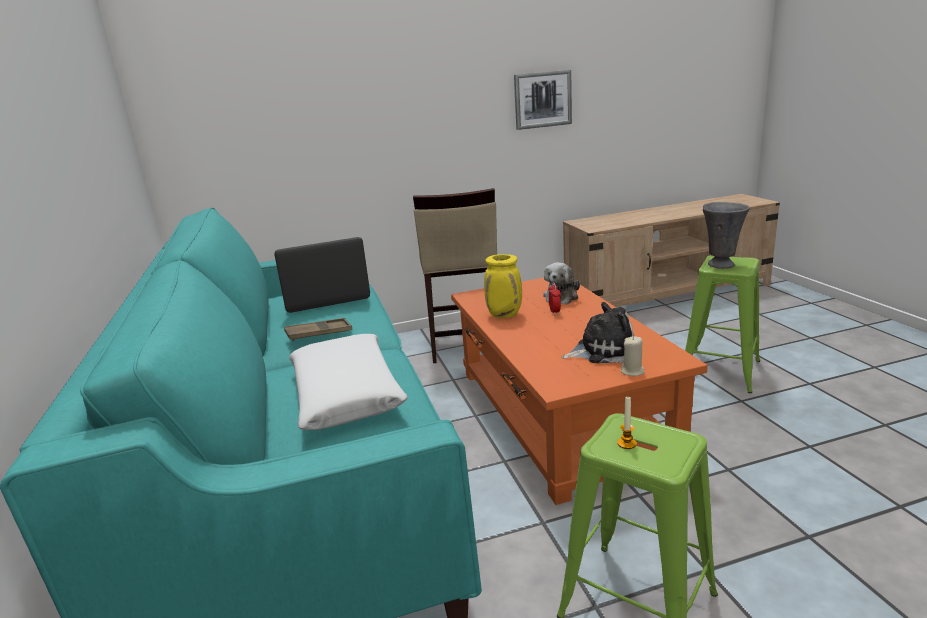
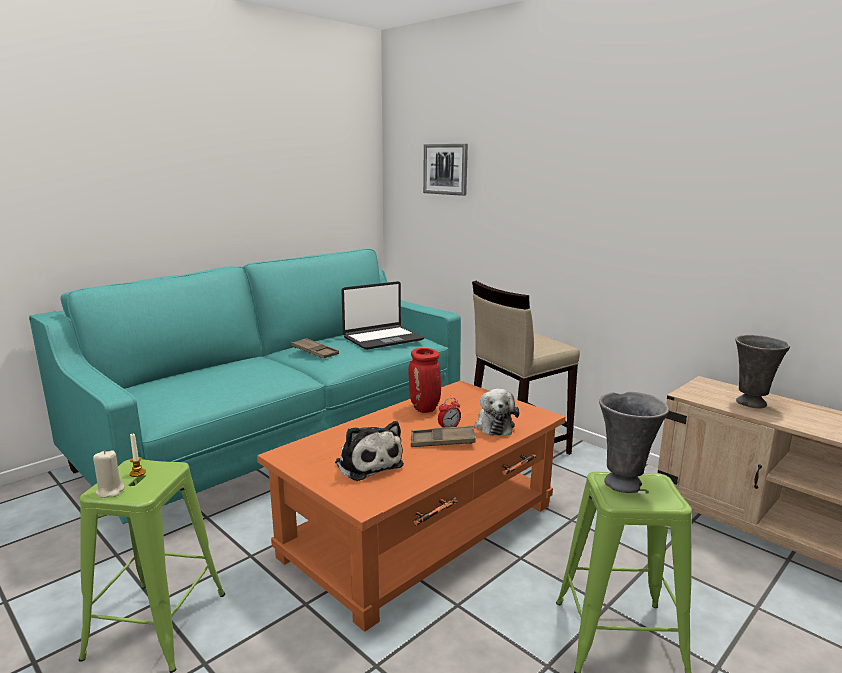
camera: 60 degrees right, 5 degrees down
(326, 298) = (382, 338): laptop -> laptop turned 105 degrees clockwise
(346, 393) = (222, 380): white pillow -> none
(505, 315) = (425, 409): yellow vase -> red vase
(542, 99) = (702, 216): picture -> picture (446, 169)
(562, 296) = (494, 425): plush toy -> plush toy turned 90 degrees counterclockwise
(579, 317) = (442, 441): none -> brown tray
(620, 220) = (751, 404): none -> grey vase
(632, 371) = (327, 483): beige candle -> beige candle (110, 491)

